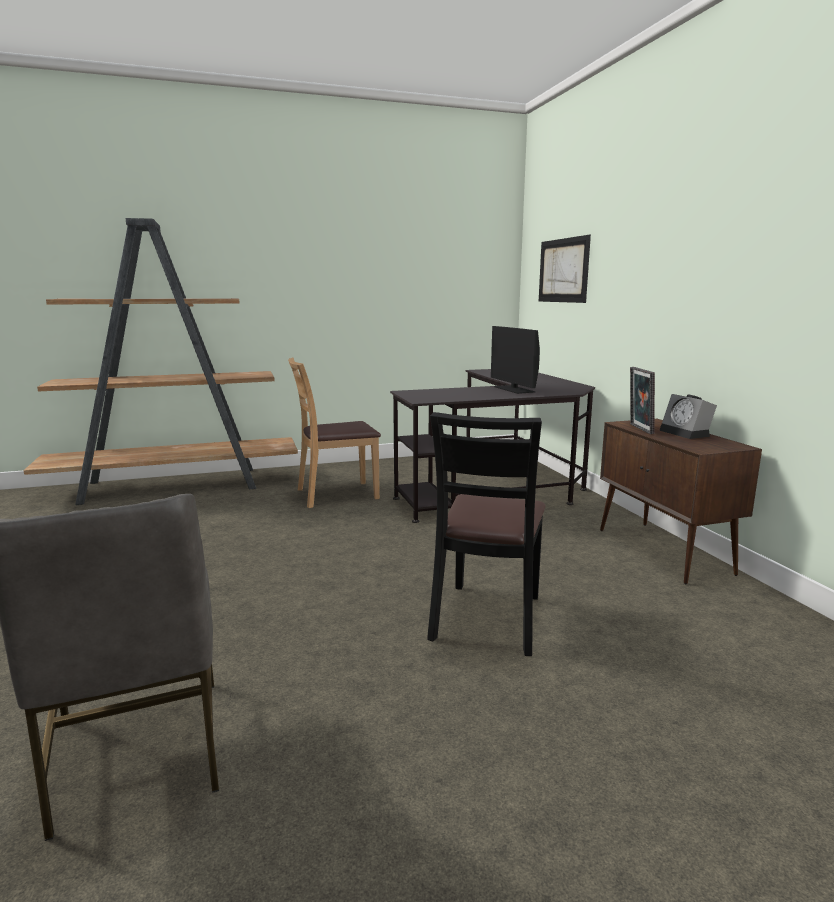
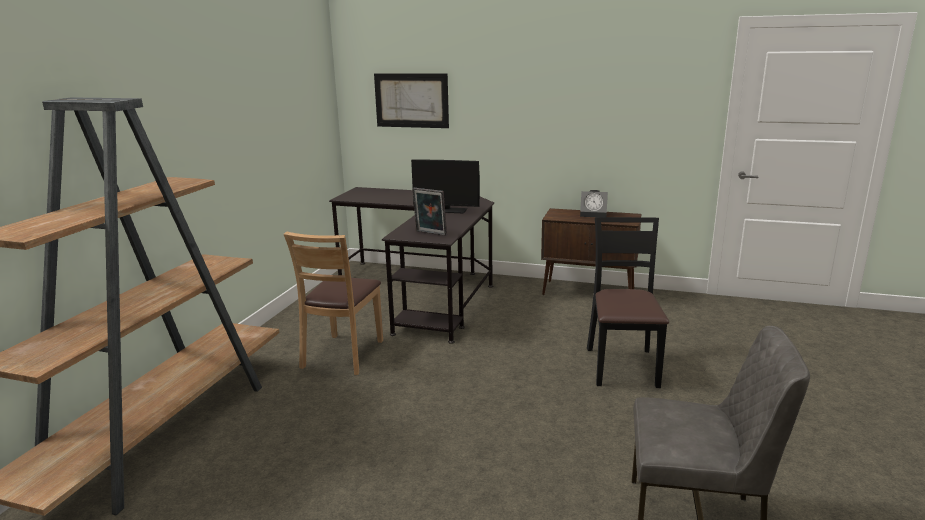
camera: 55 degrees left, 5 degrees up
(487, 618) = (622, 366): black chair -> black chair turned 135 degrees counterclockwise
(639, 429) = (571, 219): picture frame -> picture frame (430, 233)

